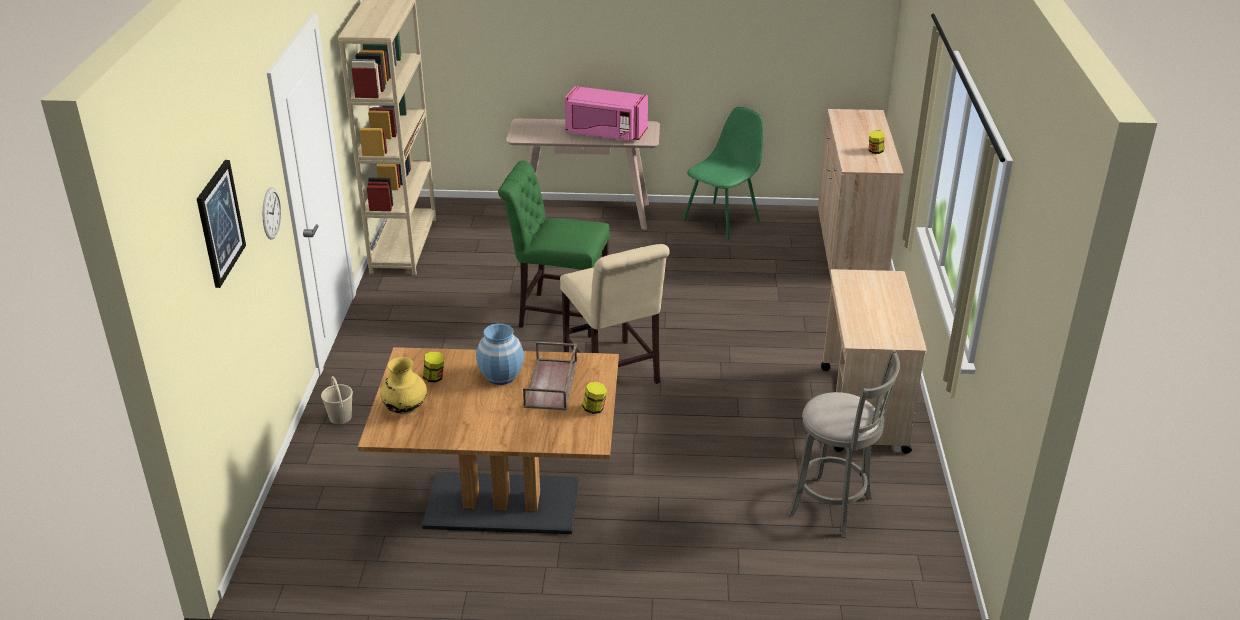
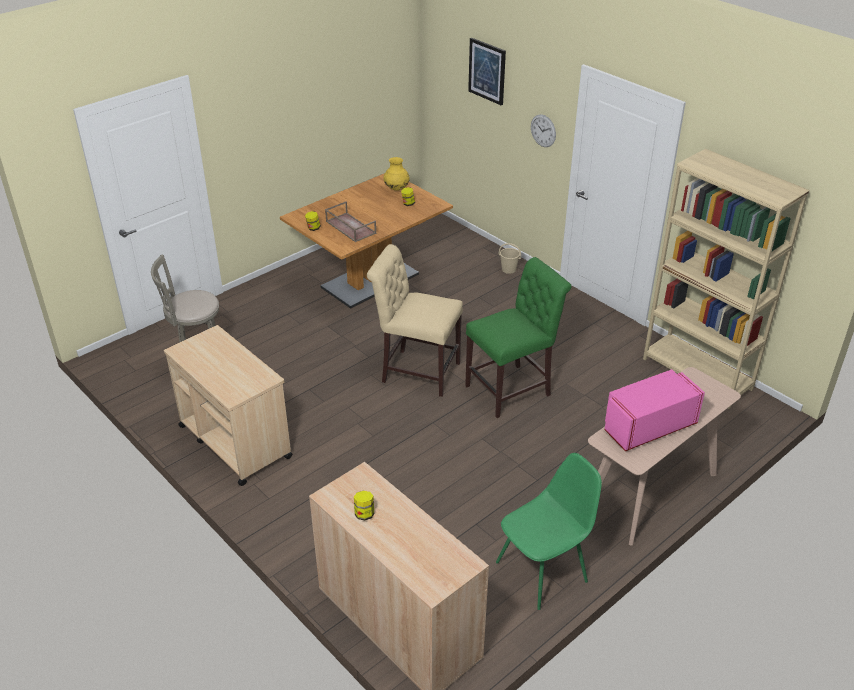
camera: 135 degrees right, 5 degrees up
(501, 376) = (380, 219): blue vase -> none
(722, 220) = (543, 571): green chair -> green chair turned 120 degrees counterclockwise

